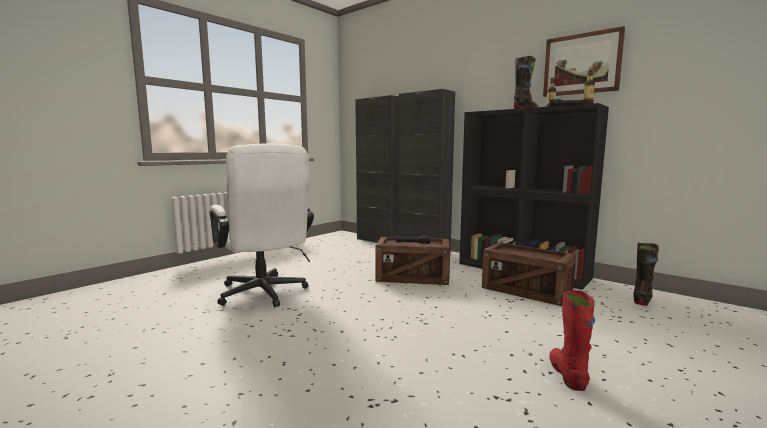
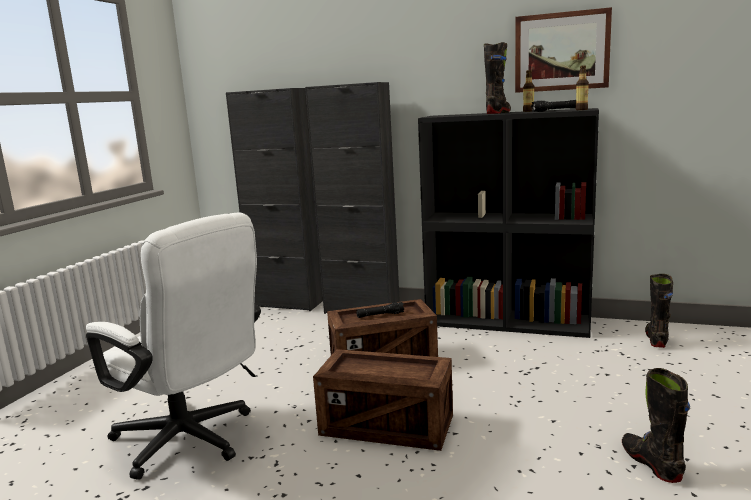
camera: 20 degrees left, 5 degrees up
(526, 291) = (533, 354): crate -> crate (387, 426)
(567, 374) = (651, 463): red boot -> black boot

